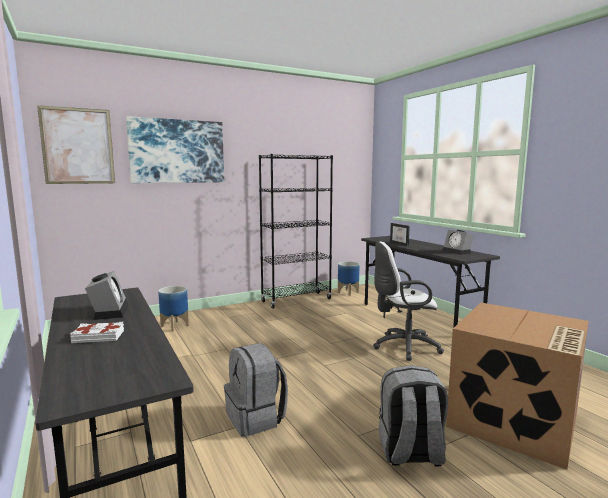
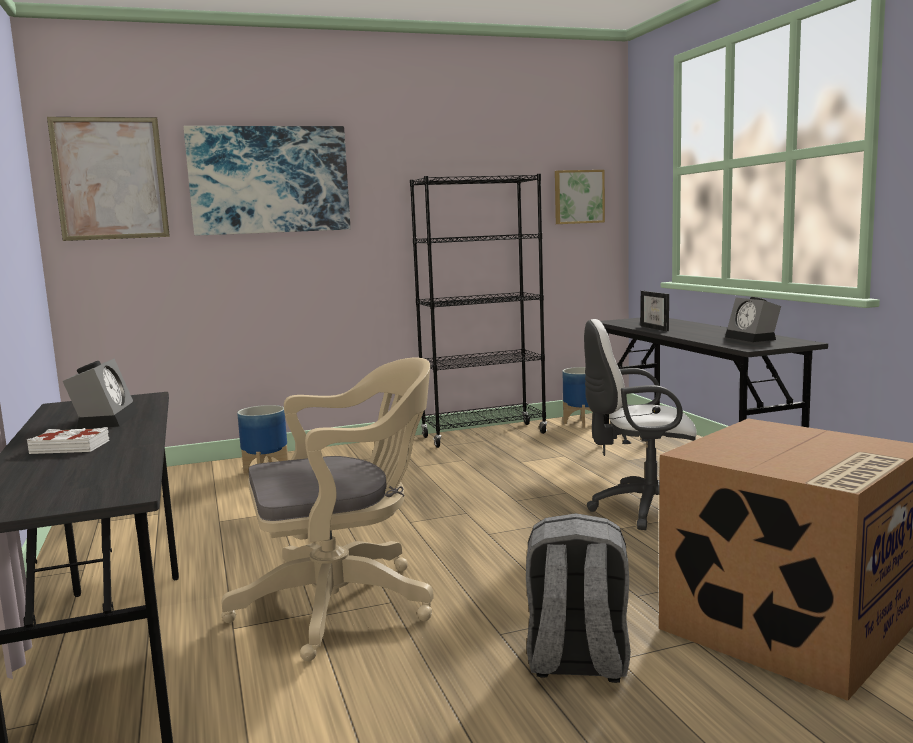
camera: 10 degrees right, 0 degrees up
(256, 418) = (345, 604): grey backpack -> beige office chair
(347, 168) = (578, 197): none -> picture

